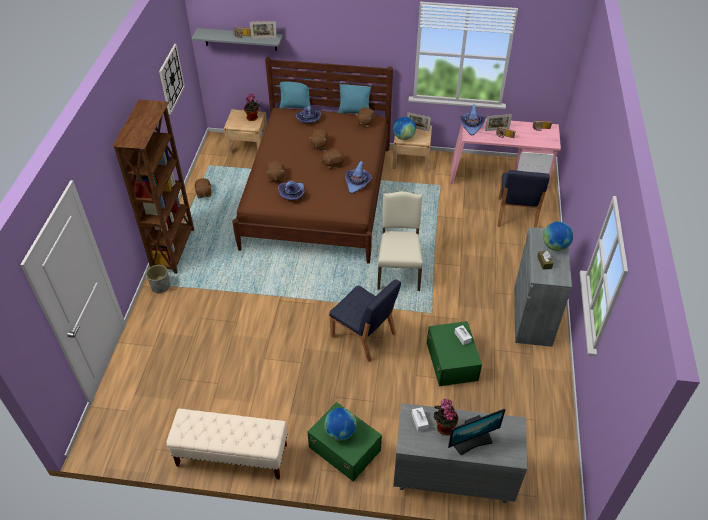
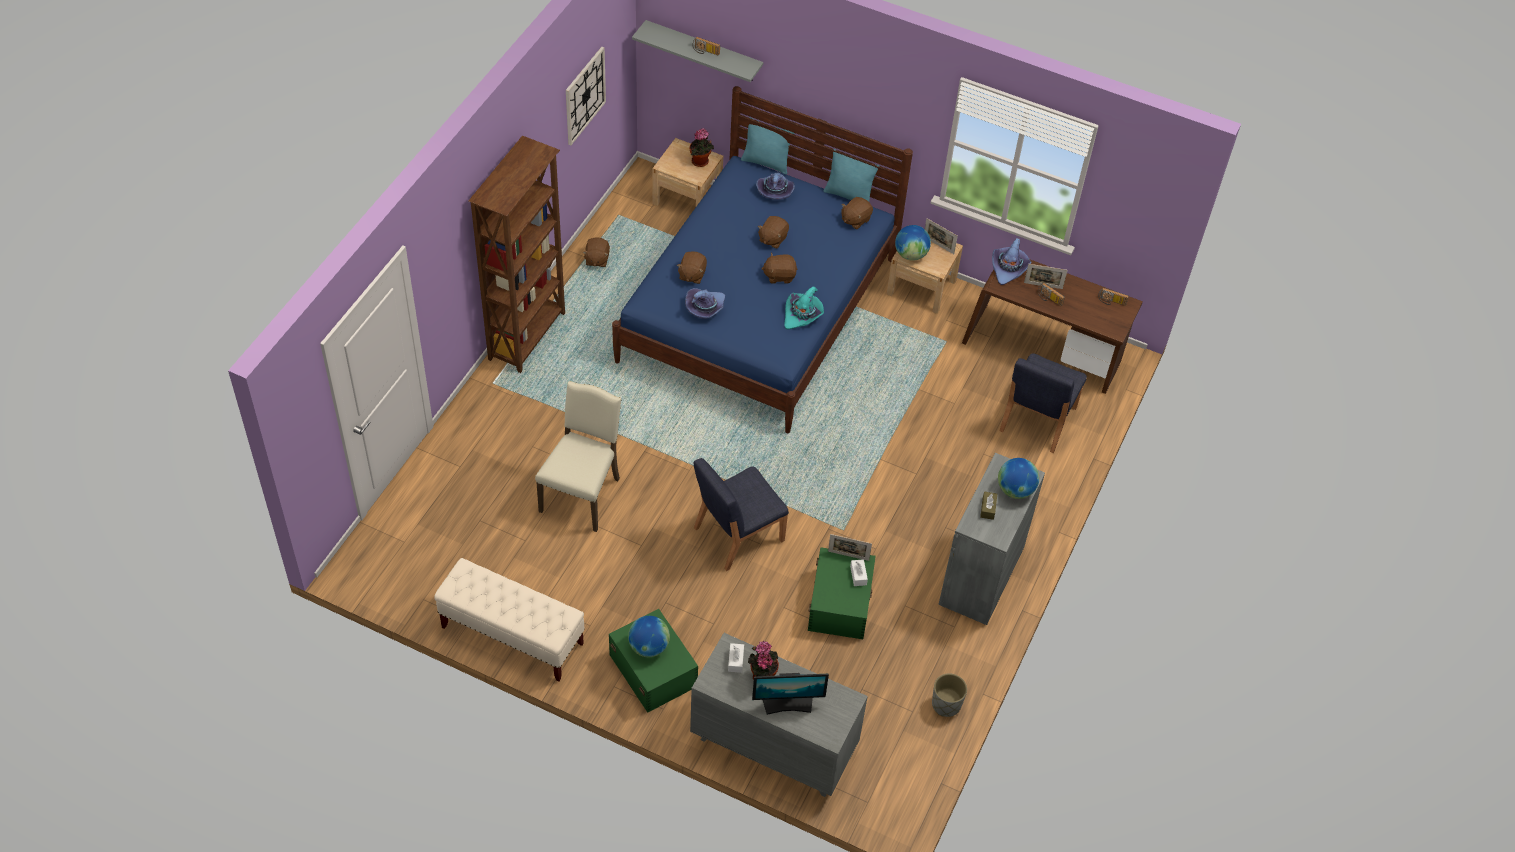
camera: 15 degrees right, 5 degrees up
(160, 286) = (493, 386): grey planter -> grey planter (946, 705)
(264, 38) = (734, 63): picture frame -> picture frame (848, 556)
(318, 196) = (758, 309): brown bed -> blue bed
(357, 183) = (802, 315): purple hat -> turquoise hat
(364, 336) = (737, 534): blue chair -> blue chair turned 90 degrees clockwise
(398, 272) = (824, 458): beige chair -> beige chair (582, 494)
(499, 176) = (1042, 352): pink desk -> brown desk

